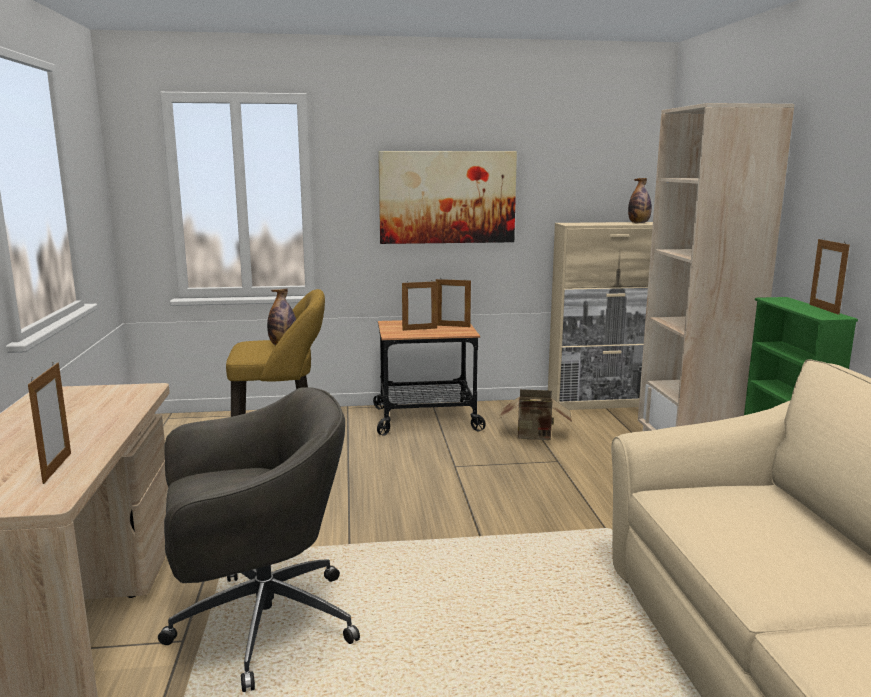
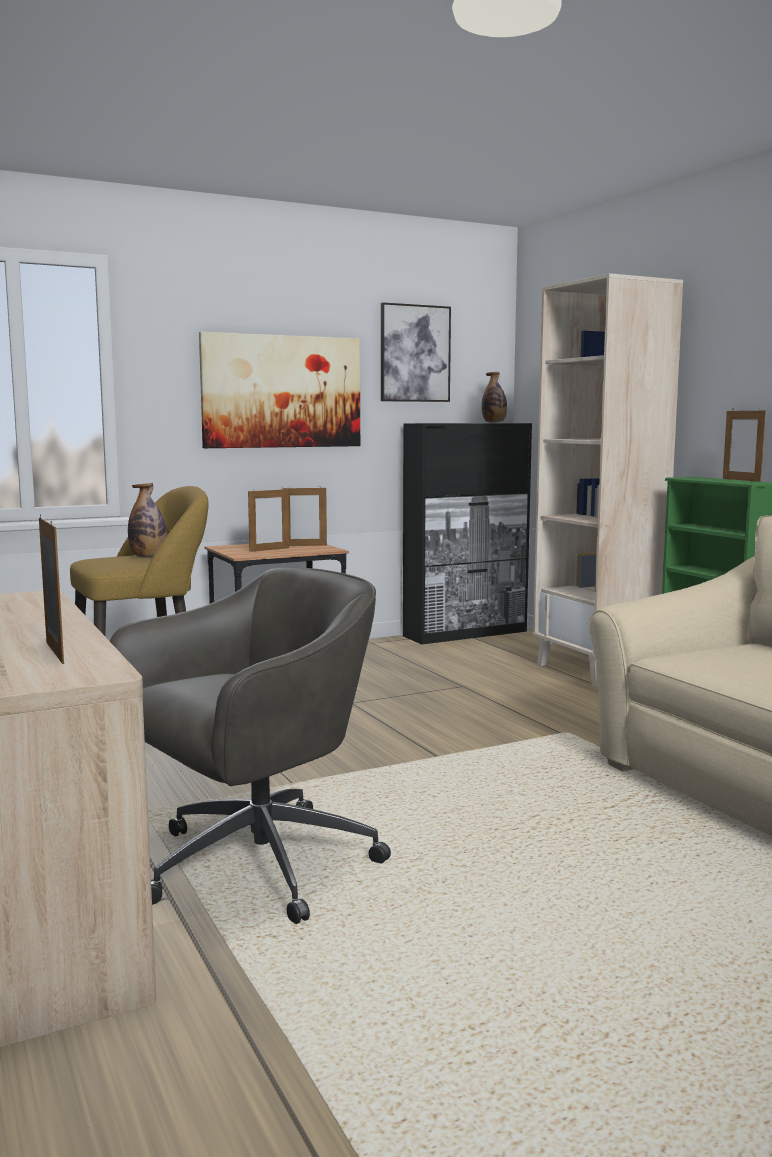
camera: 20 degrees left, 5 degrees down
(535, 436) = (419, 668): cardboard box -> none
(569, 162) = (415, 353): none -> picture
(603, 403) = (466, 633): beige cabinet -> black cabinet

